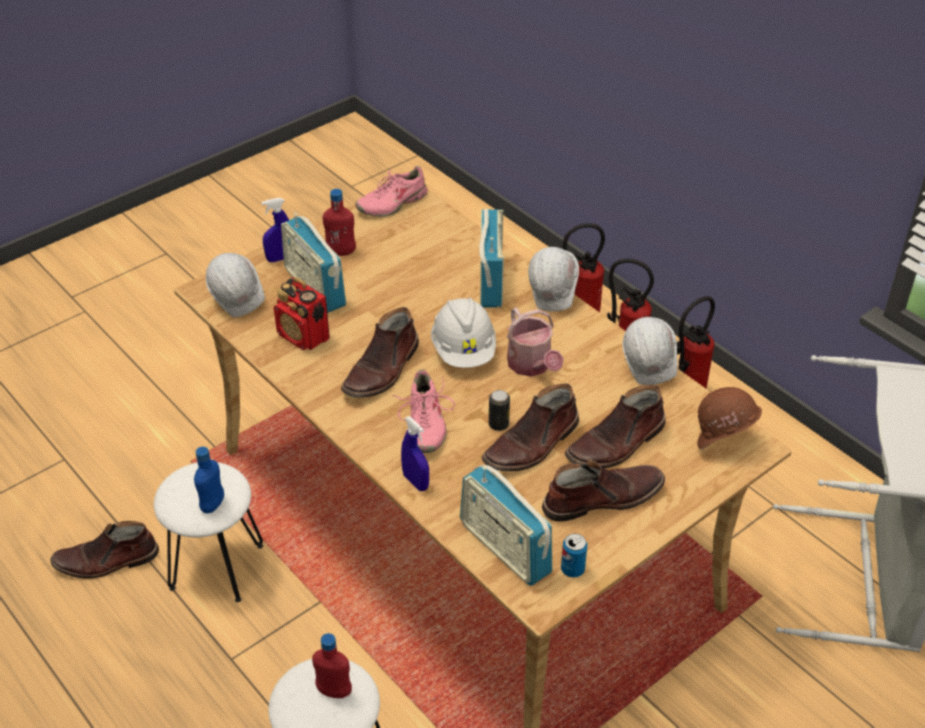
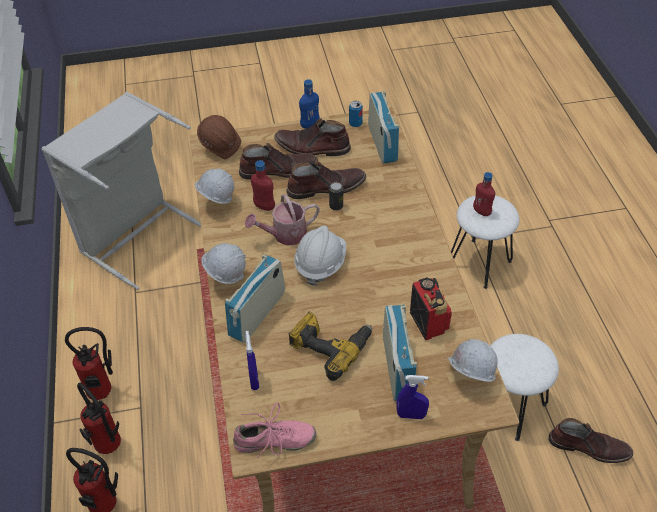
camera: 150 degrees left, 5 degrees up
(213, 505) = (517, 344): blue bottle -> blue bottle (310, 125)
(341, 252) = (355, 399): red bottle -> red bottle (264, 206)
(382, 370) = (385, 271): brown boot -> none
(394, 281) = (330, 346): none -> power drill
(415, 482) = (408, 192): blue spray bottle -> blue spray bottle (254, 380)
(424, 424) = (381, 223): pink shoe -> none
(532, 365) = (285, 235): watering can -> watering can turned 120 degrees counterclockwise

